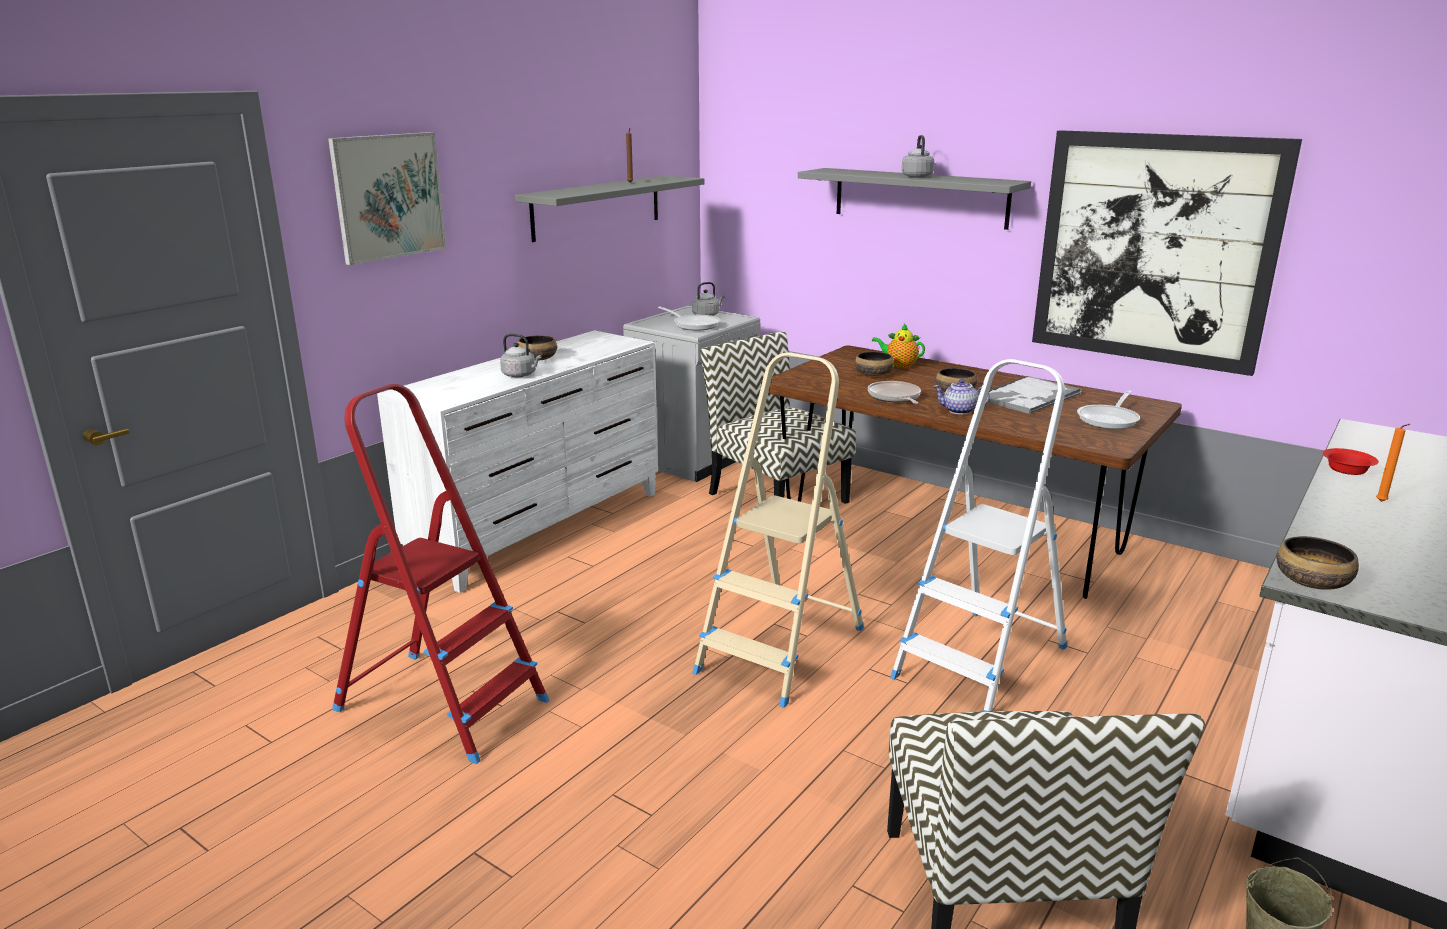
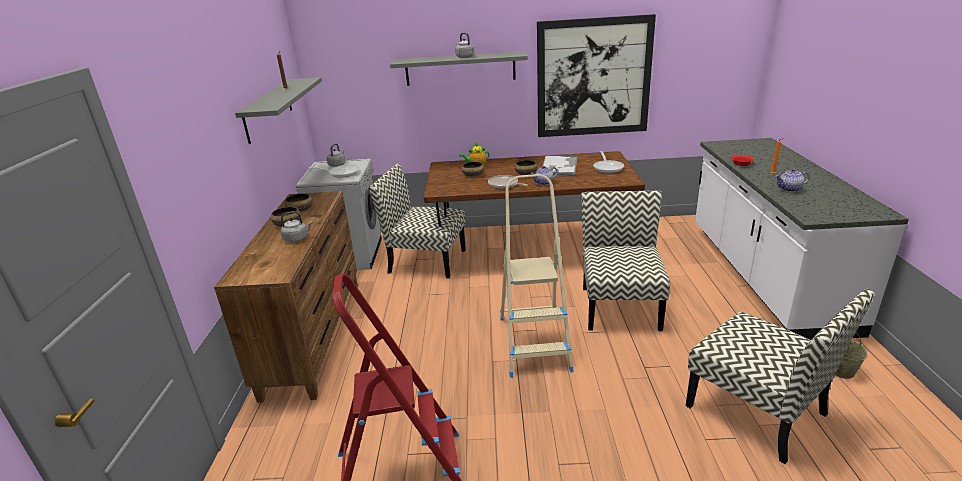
camera: 35 degrees left, 5 degrees up
(389, 196) = (179, 134): picture -> none
(540, 529) = (313, 335): white dresser -> brown dresser
(979, 662) = (619, 307): white step ladder -> chair
(1311, 582) = (814, 217): bowl -> bowl (300, 210)
(1361, 532) = (789, 189): none -> teapot

